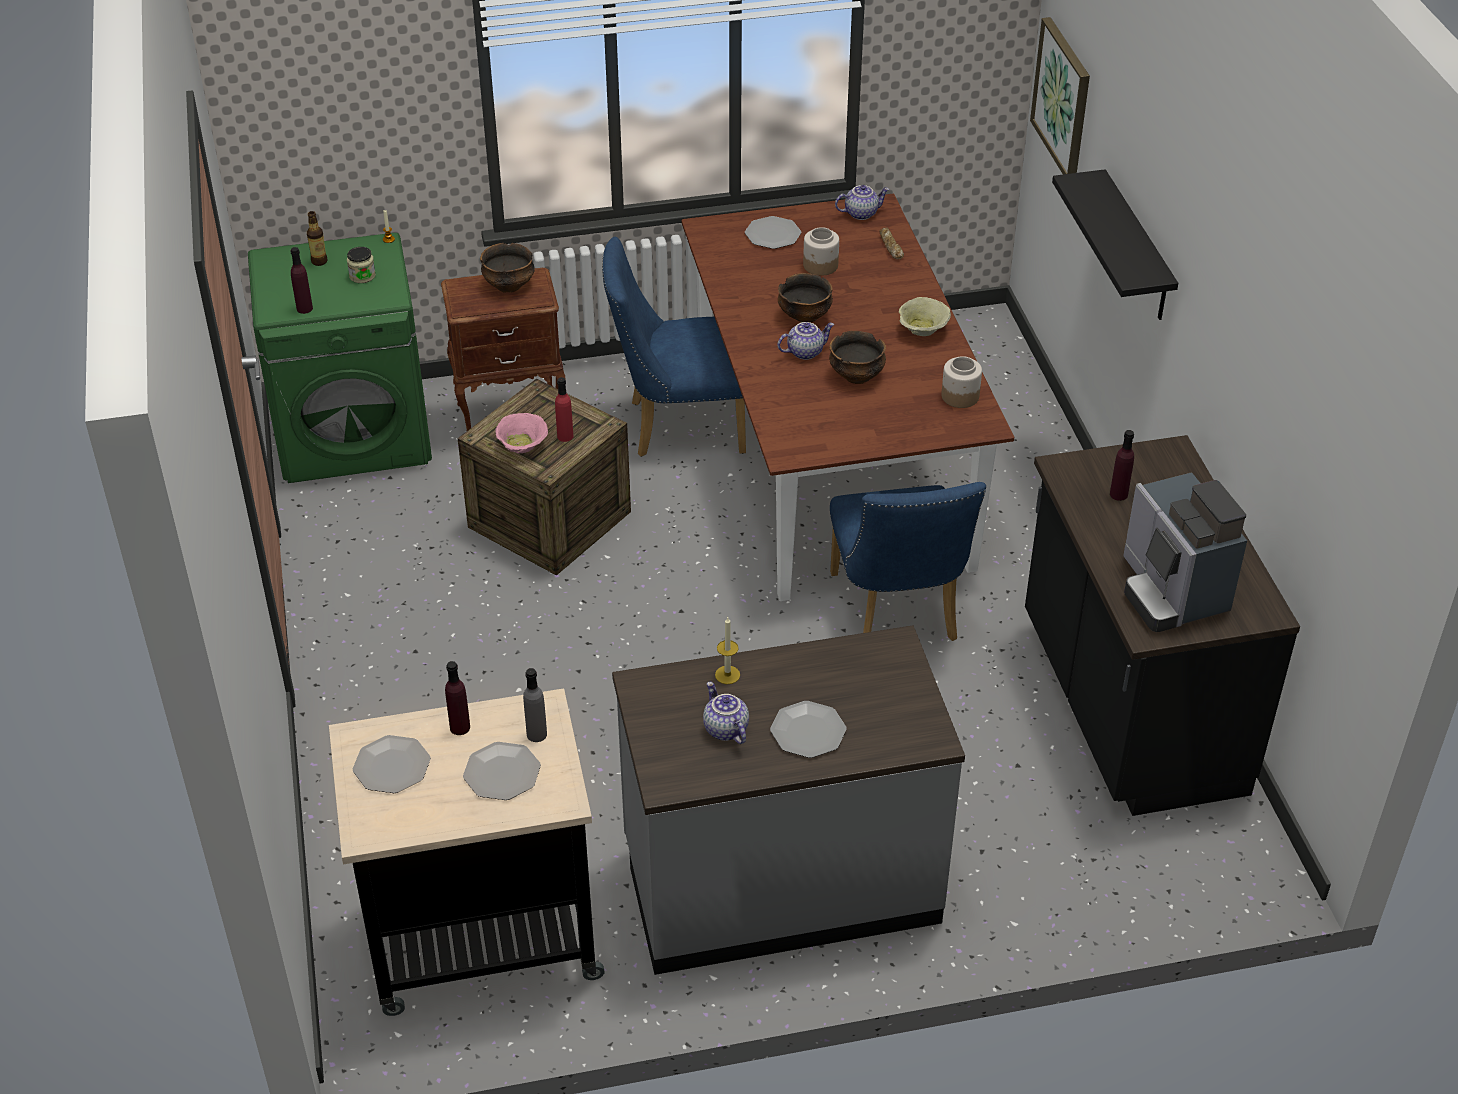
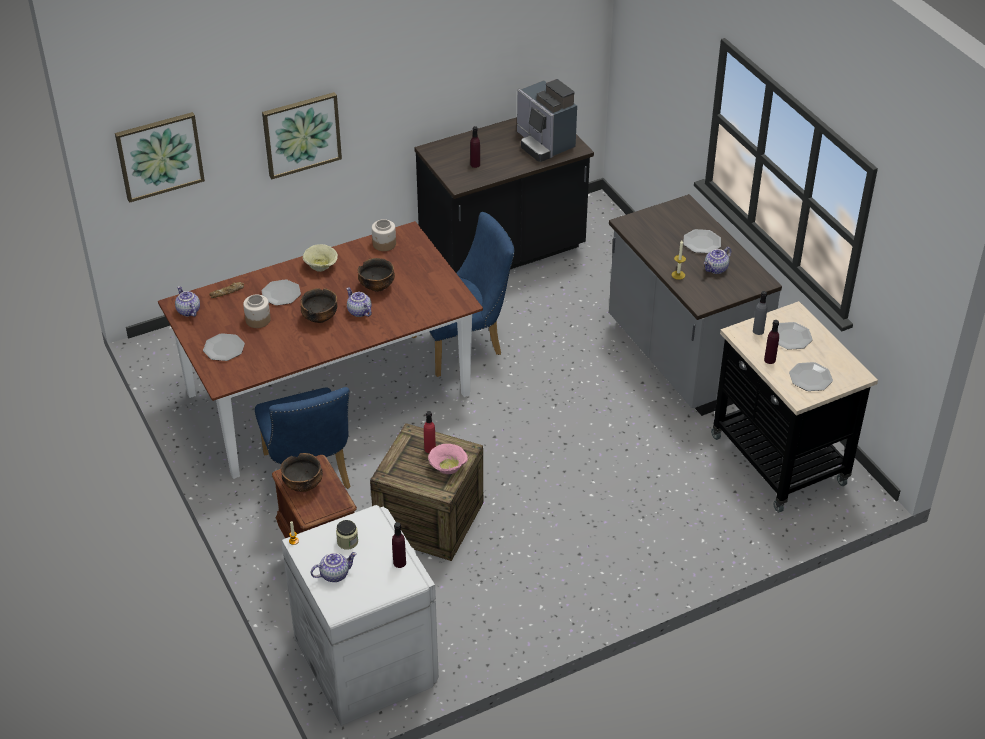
camera: 105 degrees left, 0 degrees up
(319, 261) = (334, 574): bottle -> teapot
(355, 435) = (367, 659): green washing machine -> white washing machine
(871, 290) = (281, 293): none -> plate
(1136, 249) = (301, 134): black shelf -> picture
(1171, 591) = (544, 143): coffee machine -> coffee machine turned 90 degrees clockwise

